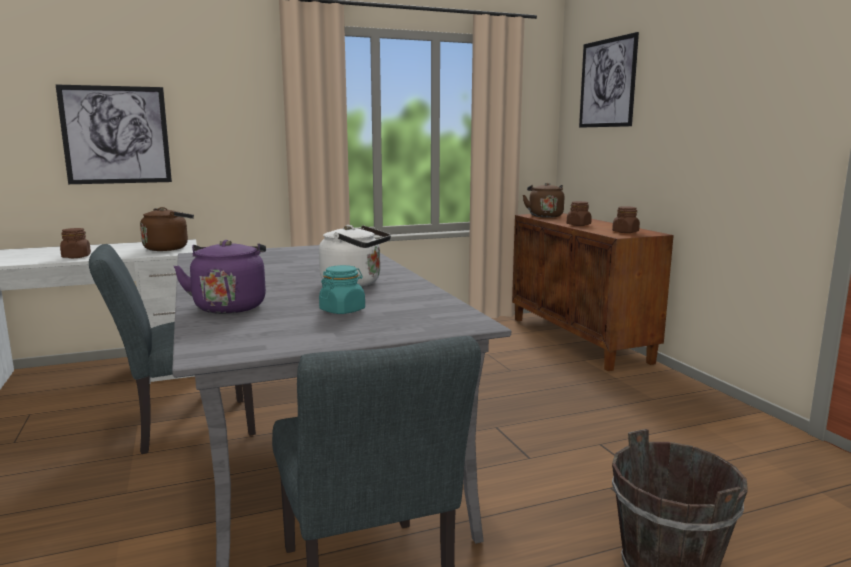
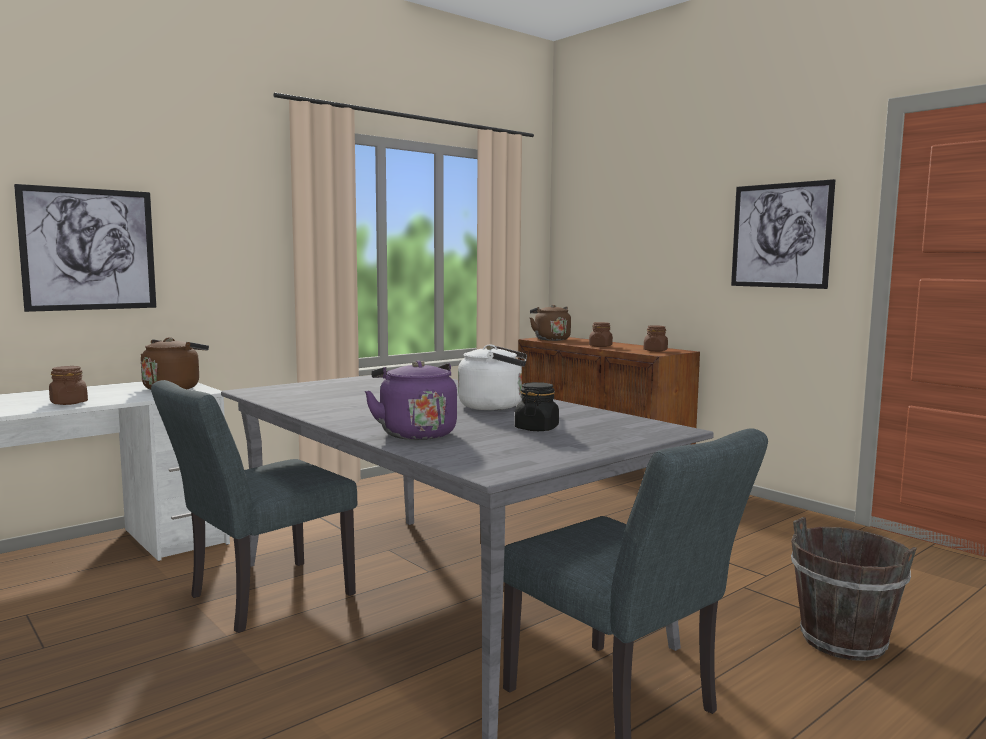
camera: 20 degrees left, 5 degrees down
(342, 310) = (536, 428): turquoise jar -> black jar
(607, 83) = (611, 205): picture -> picture (780, 235)

